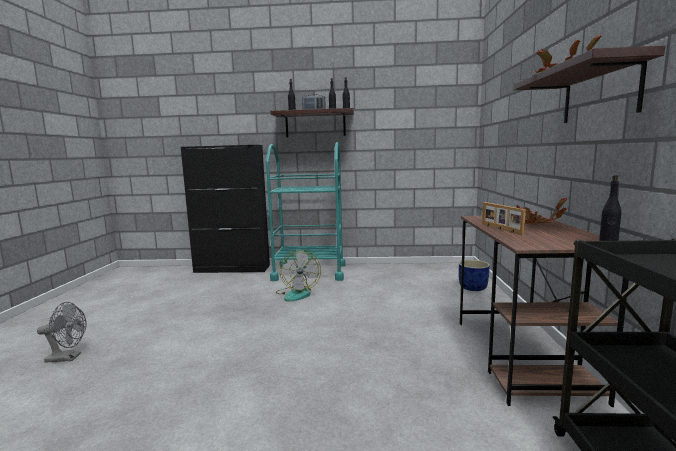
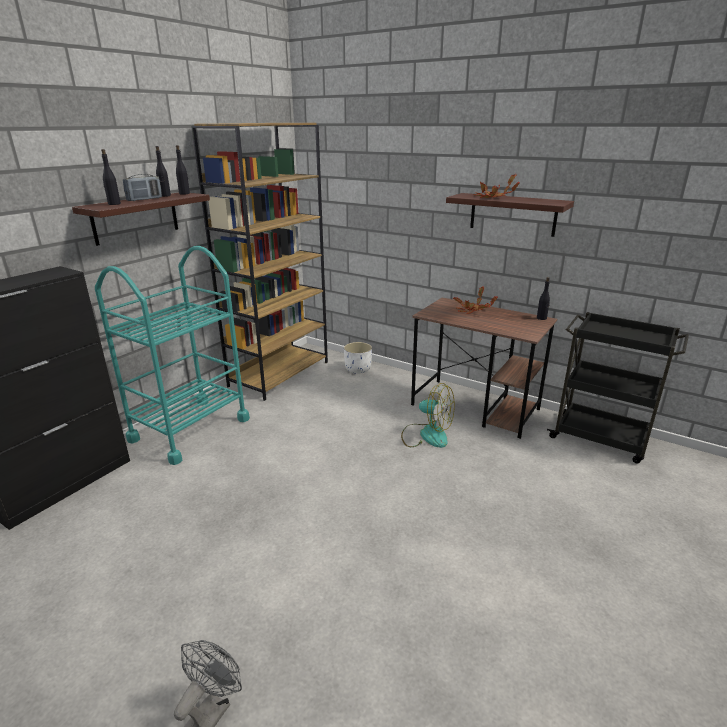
camera: 60 degrees left, 15 degrees up
(297, 293) = (246, 458): fan -> fan (426, 435)
(412, 269) = (279, 373): none -> brown bookcase
(473, 288) = (358, 369): blue planter -> white planter
(500, 229) = (478, 324): picture frame -> none

